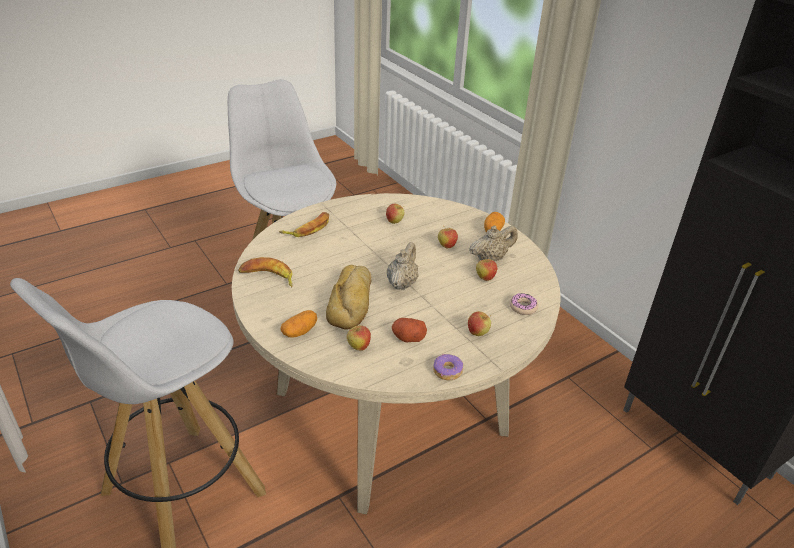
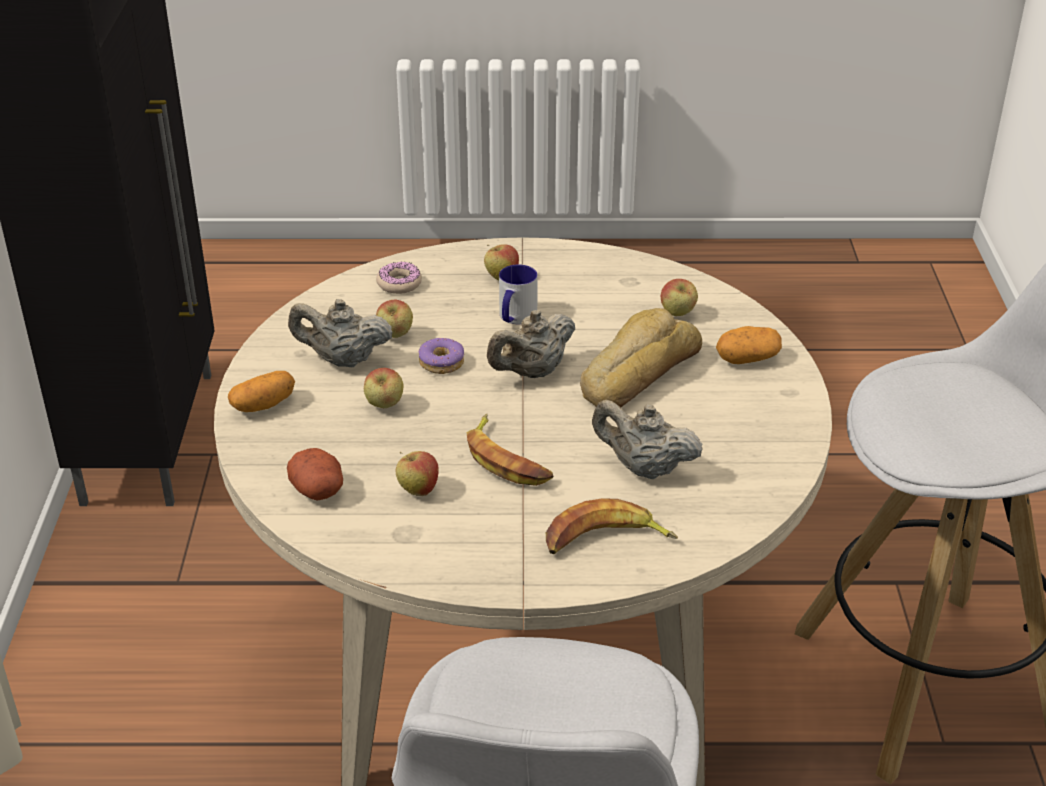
camera: 145 degrees left, 0 degrees up
(267, 277) = (750, 460): banana -> banana (507, 459)
(313, 258) = (644, 468): none -> beige teapot
(408, 337) = (600, 303): potato -> potato (318, 490)
(442, 310) = (515, 318): none -> mug
(447, 371) = (589, 256): donut -> donut (442, 363)

